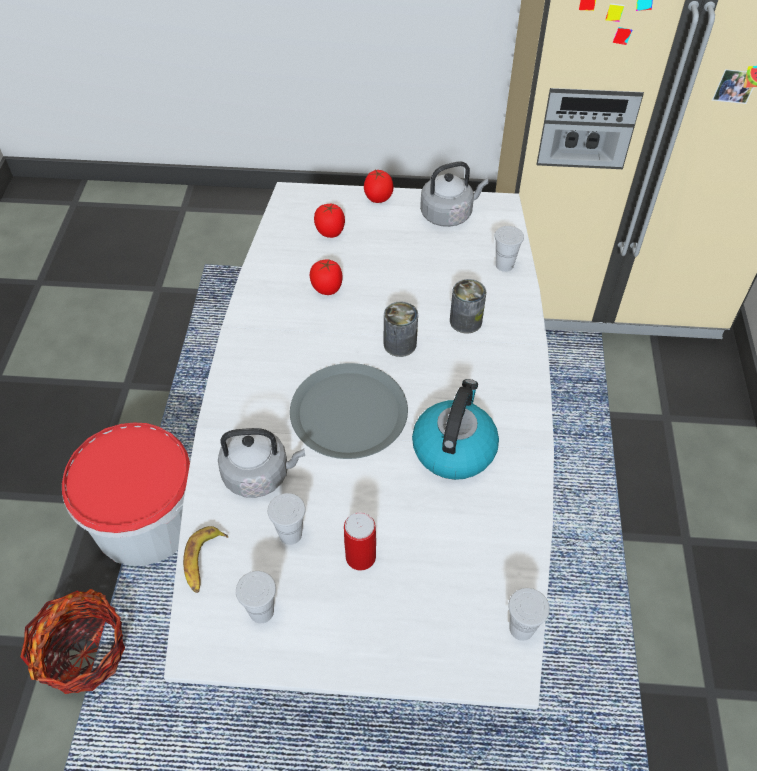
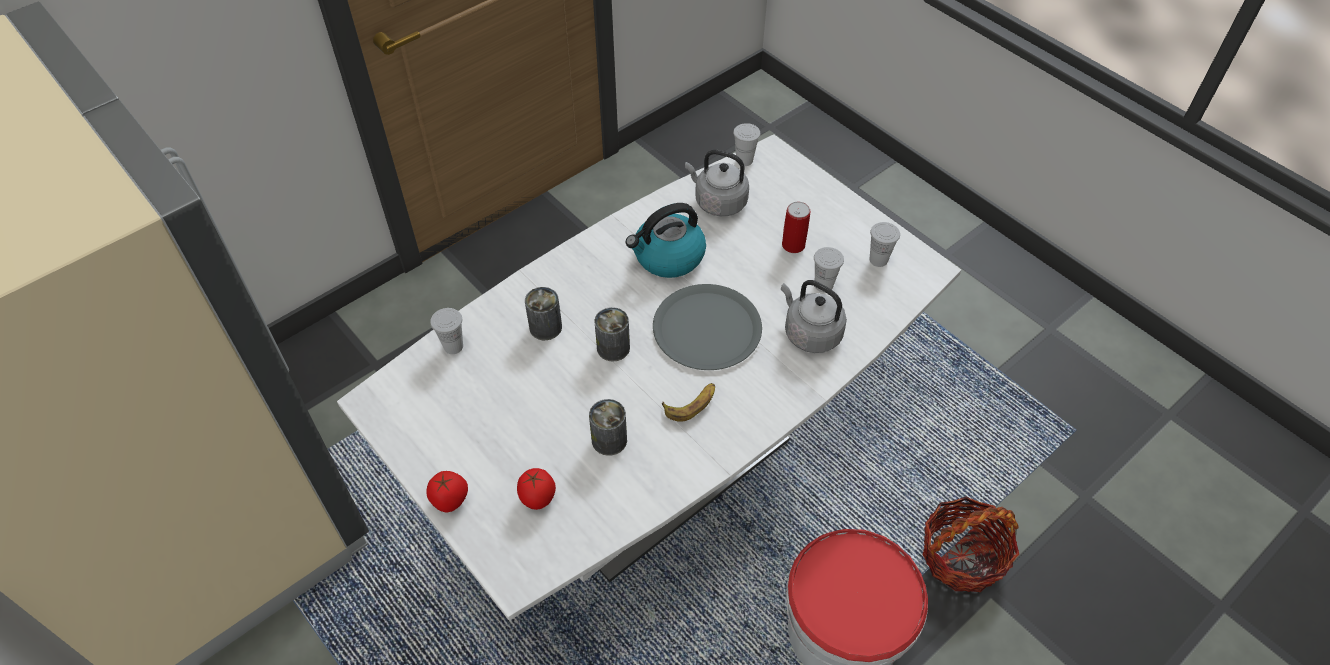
camera: 135 degrees left, 0 degrees up
(203, 562) = (892, 308): banana -> banana (691, 404)
(326, 289) = (609, 440): tomato -> can
(449, 214) = (420, 429): grey kettle -> grey kettle (718, 202)

